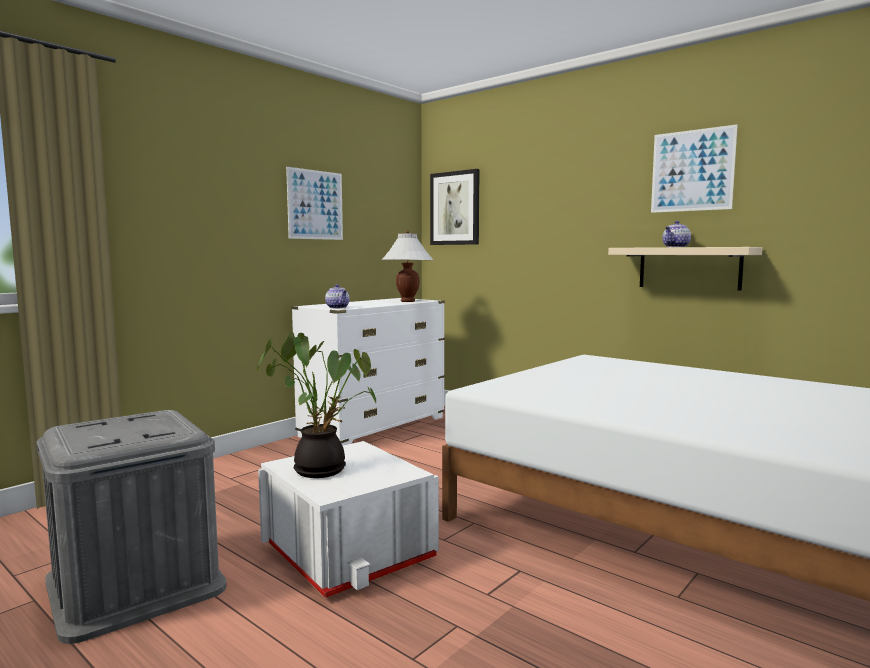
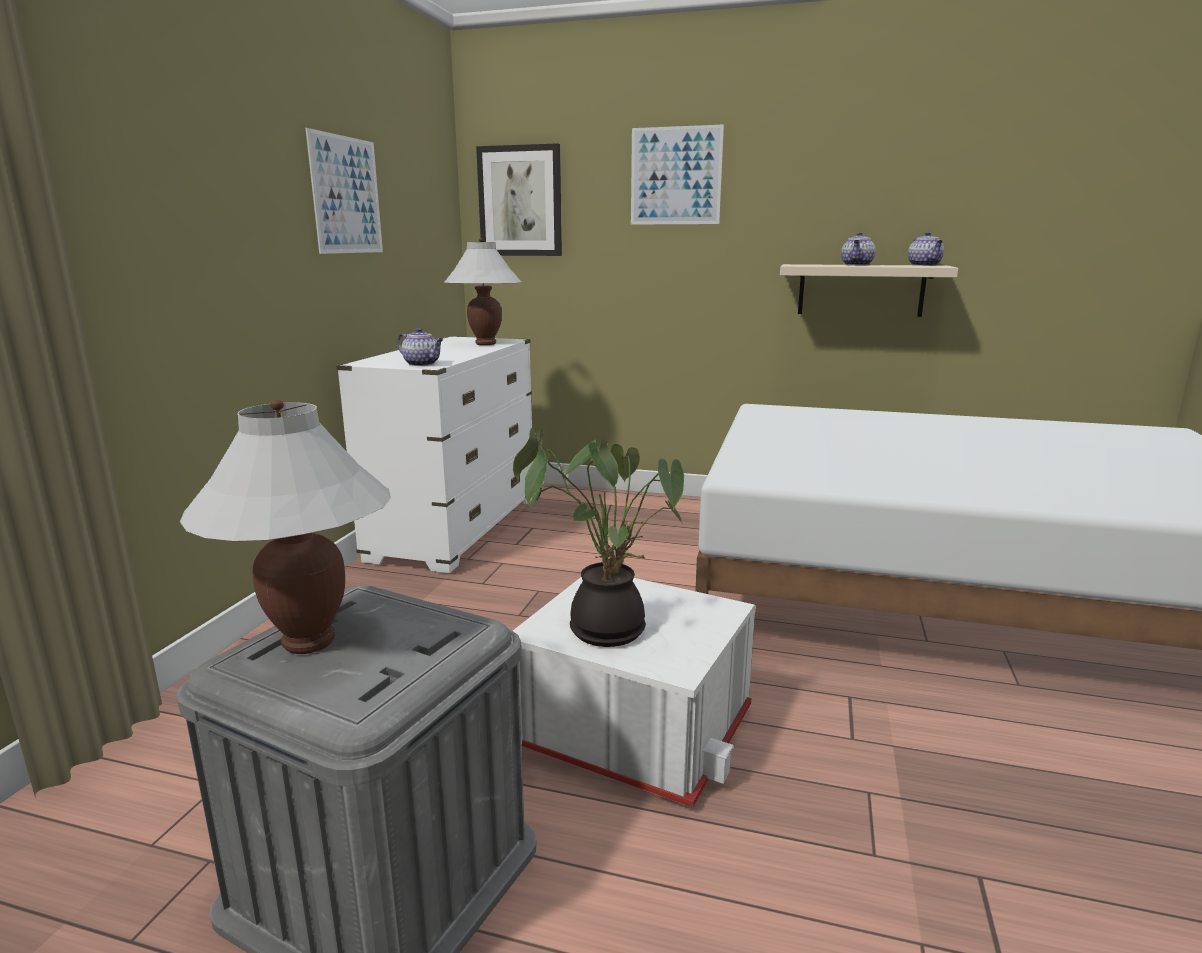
camera: 25 degrees left, 10 degrees up
(107, 425) = (310, 642): none -> white table lamp
(692, 170) = (870, 167): picture -> picture (675, 176)
(733, 246) = (924, 265): none -> teapot

